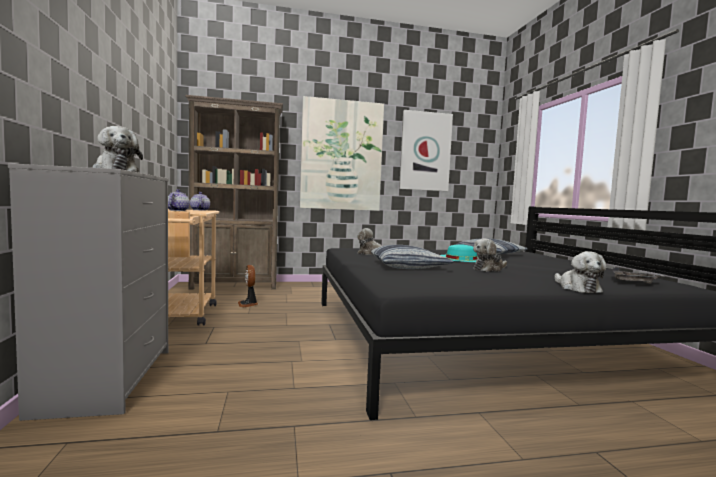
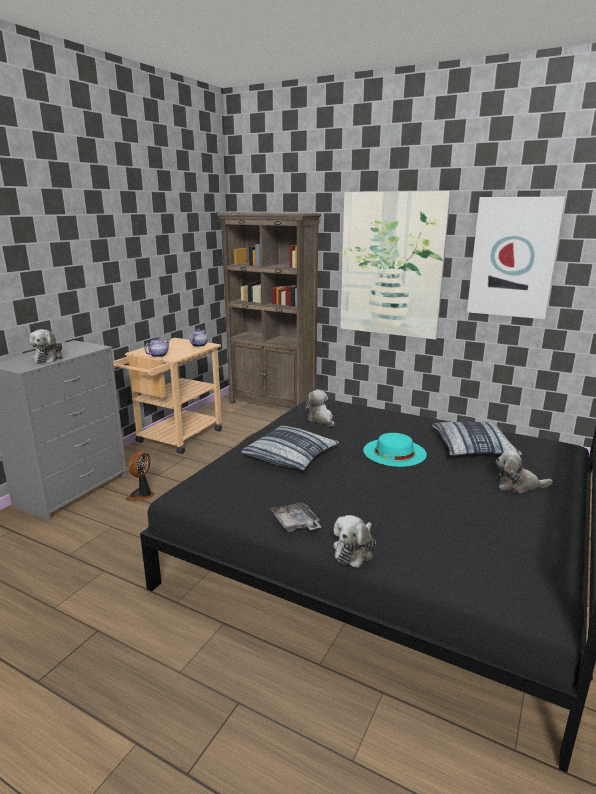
camera: 40 degrees right, 15 degrees up
(248, 304) = (247, 435): fan -> fan (142, 495)
(489, 269) = (362, 484): plush toy -> plush toy (517, 485)
(635, 282) = (466, 568): grey tray -> grey tray (295, 524)

